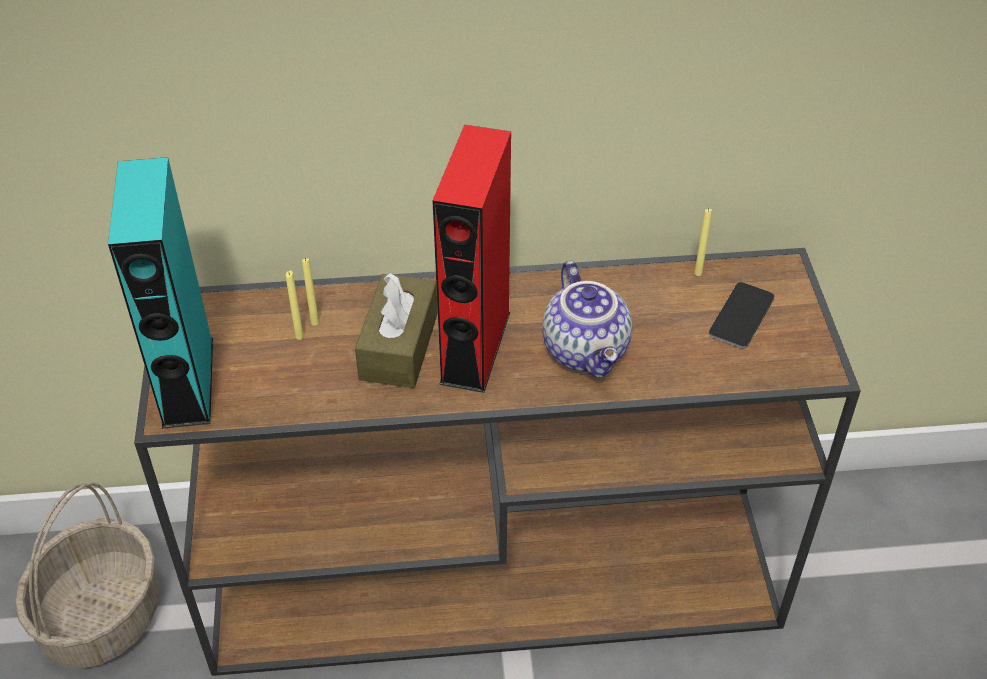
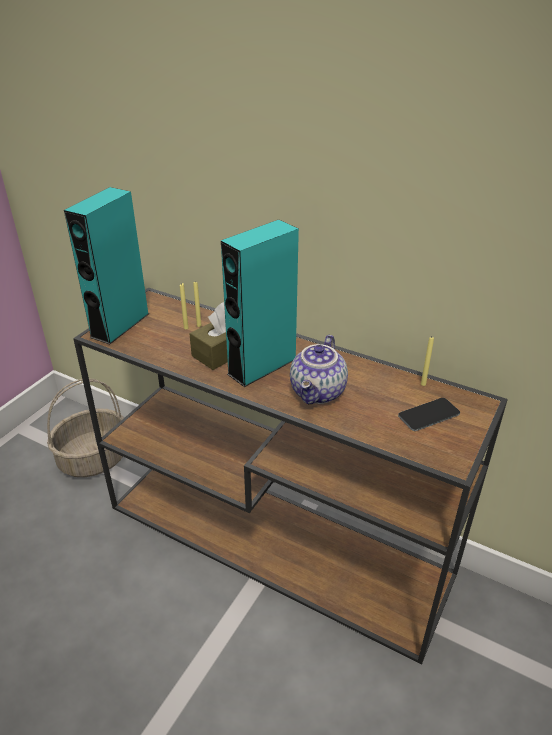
camera: 35 degrees right, 10 degrees down
(475, 347) = (262, 366): red speaker -> turquoise speaker

